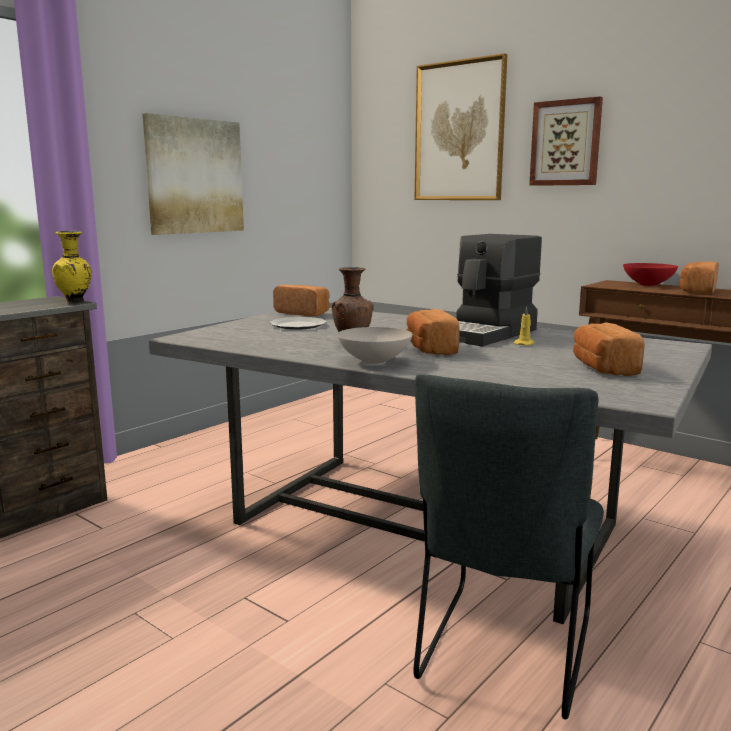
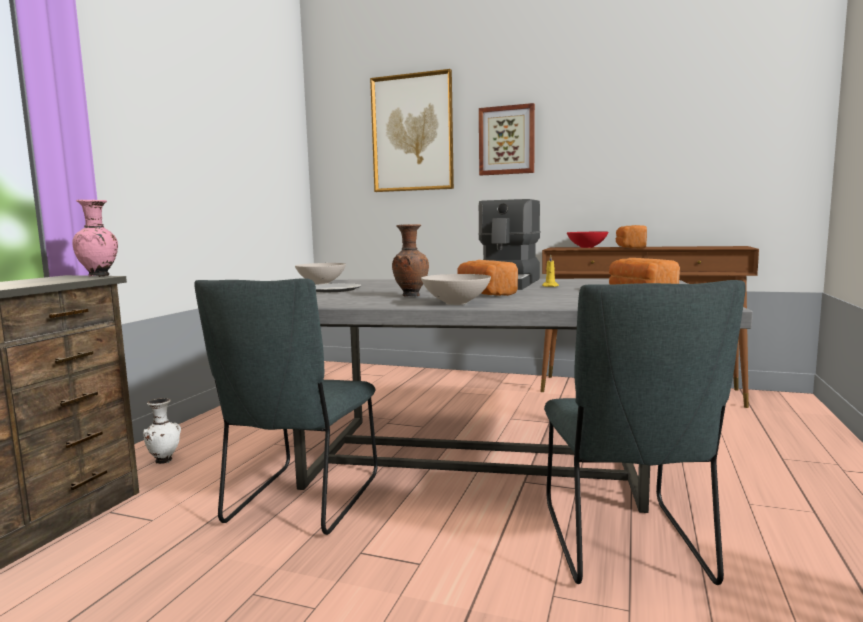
camera: 20 degrees left, 5 degrees down
(75, 302) = (100, 276): yellow vase -> pink vase
(144, 472) = (164, 460): none -> white vase
(194, 176) = (184, 162): picture -> none
(228, 536) = (300, 502): none -> grey chair
(303, 313) = (321, 283): bread -> white bowl

